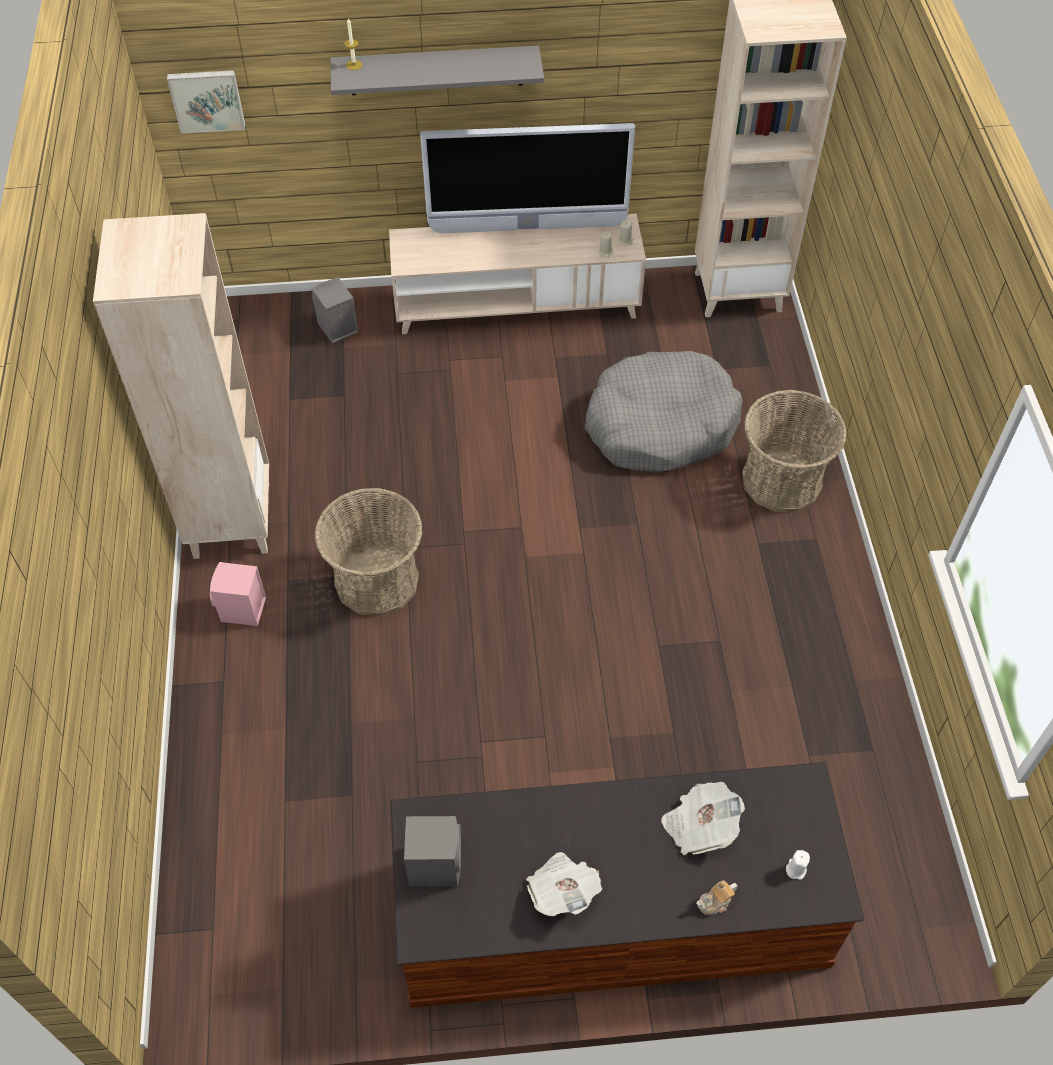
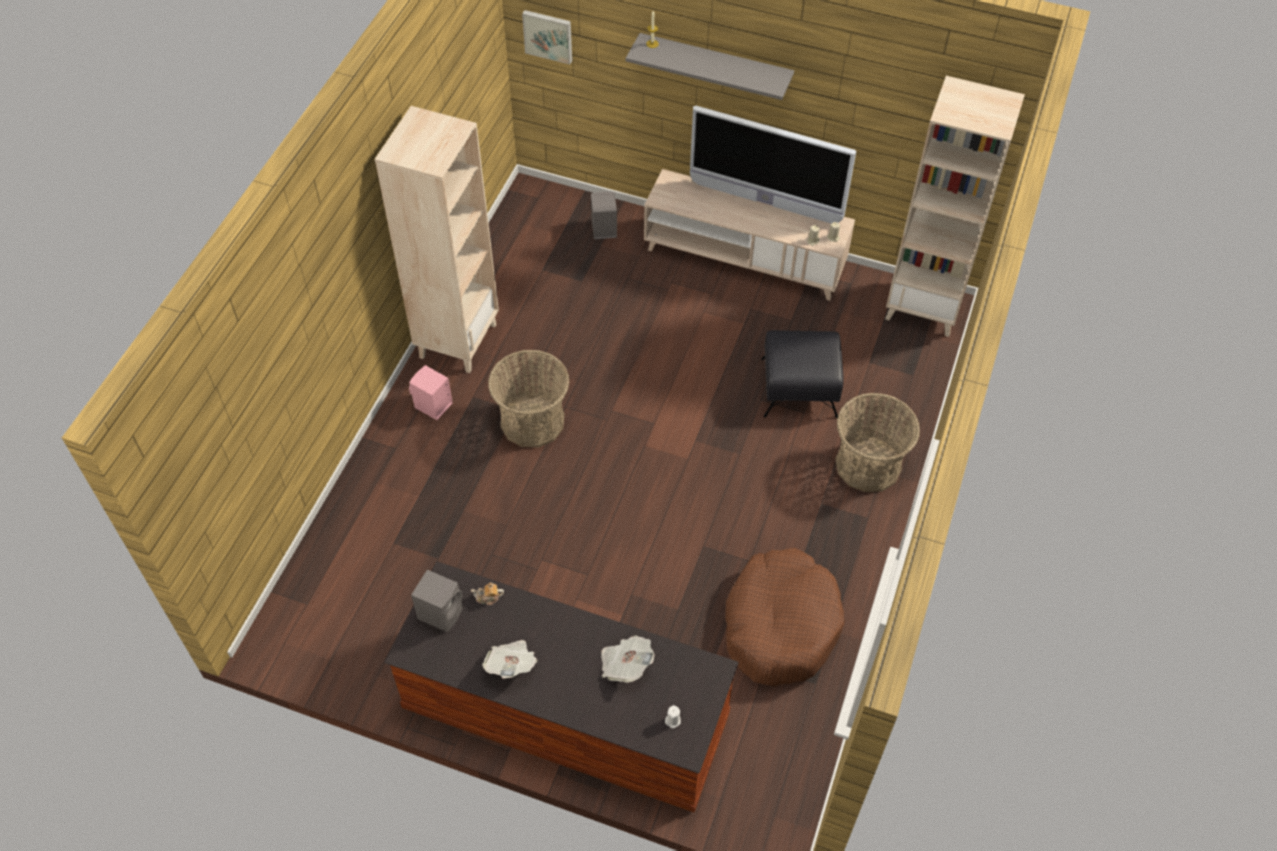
camera: 25 degrees right, 0 degrees up
(660, 425) = (800, 388): grey dog bed -> black ottoman
(715, 902) = (606, 716): teapot -> teapot (488, 598)
(796, 699) = (780, 625): none -> brown dog bed

